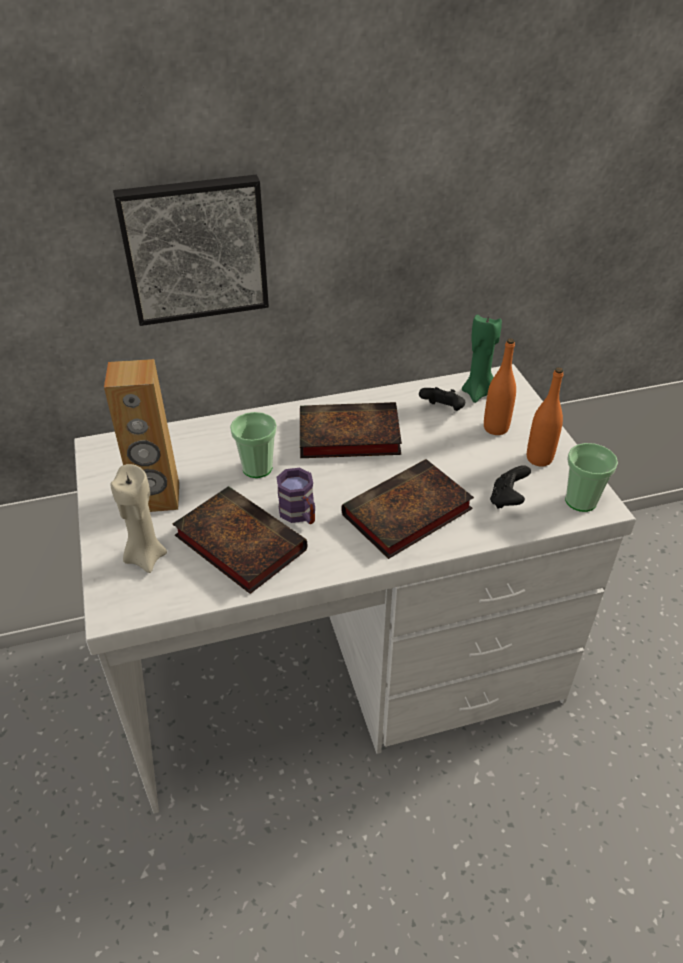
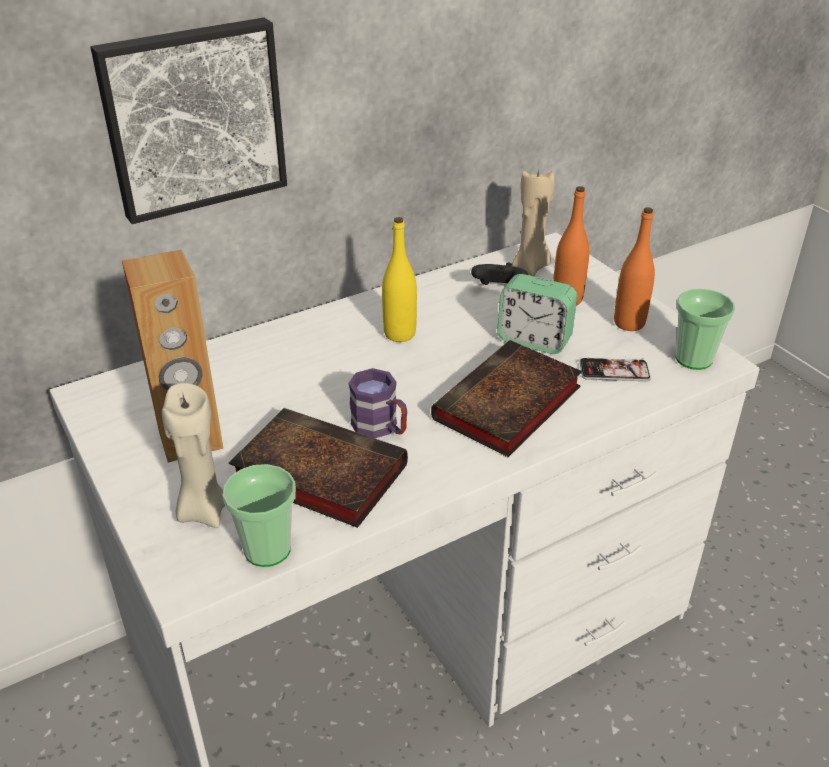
camera: 15 degrees left, 5 degrees down
(257, 468) = (305, 385): cup -> cup (267, 549)
(346, 436) = (399, 334): book -> yellow bottle
(452, 460) = (534, 340): none -> alarm clock
(478, 393) = (531, 267): green candle -> beige candle
(507, 500) = (614, 371): black game controller -> phone

